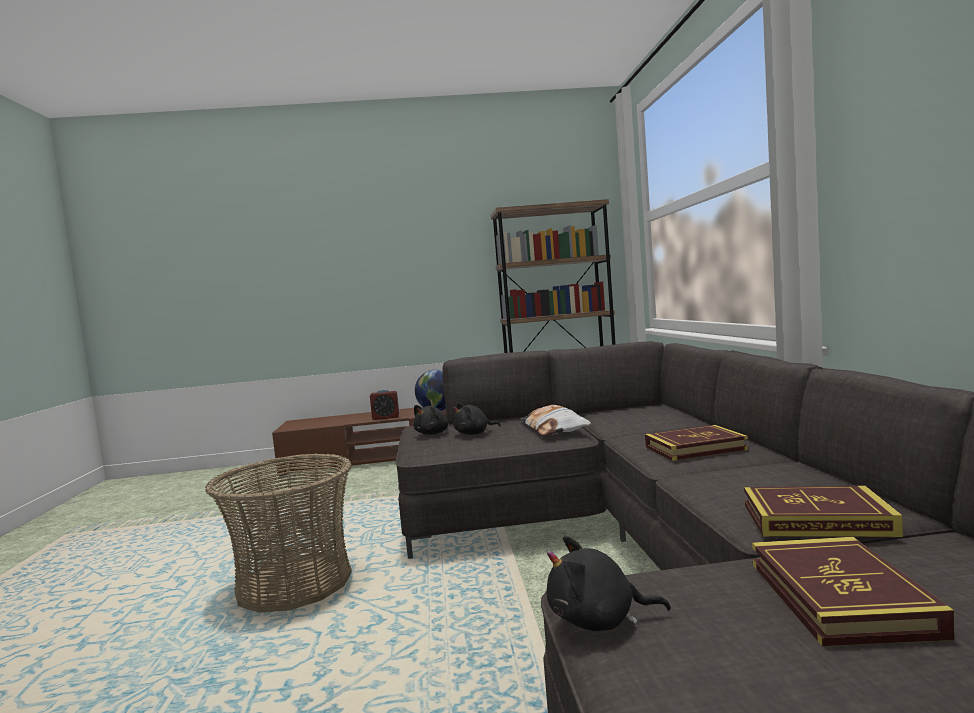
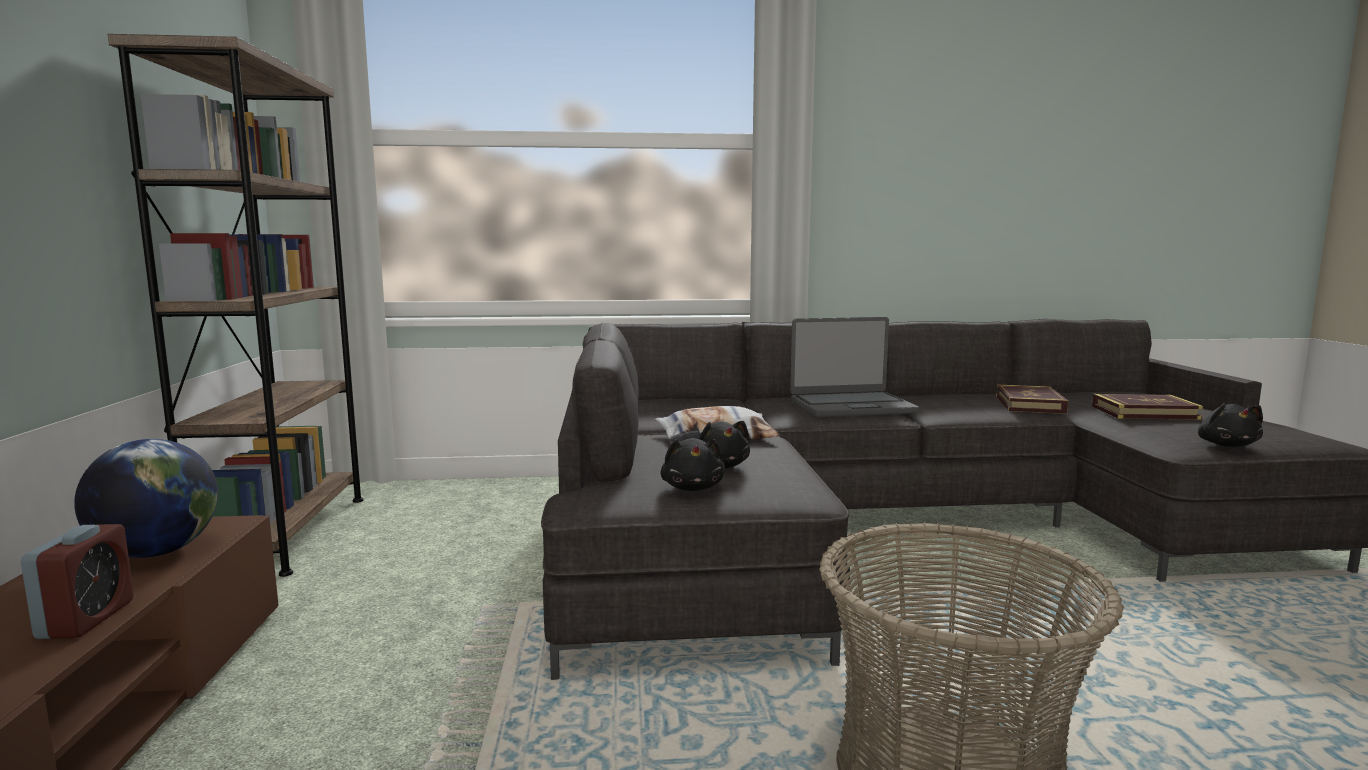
camera: 90 degrees left, 5 degrees up
(433, 433) = (693, 488): black plush toy -> black plush toy turned 45 degrees clockwise
(695, 448) = (851, 406): book -> laptop

